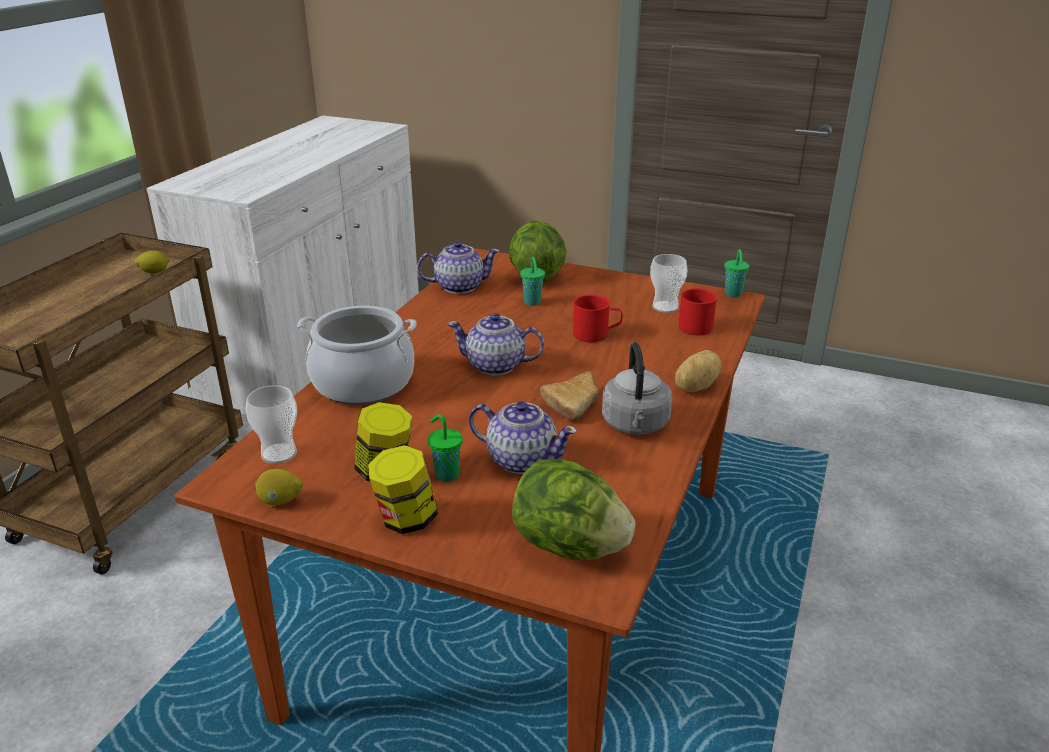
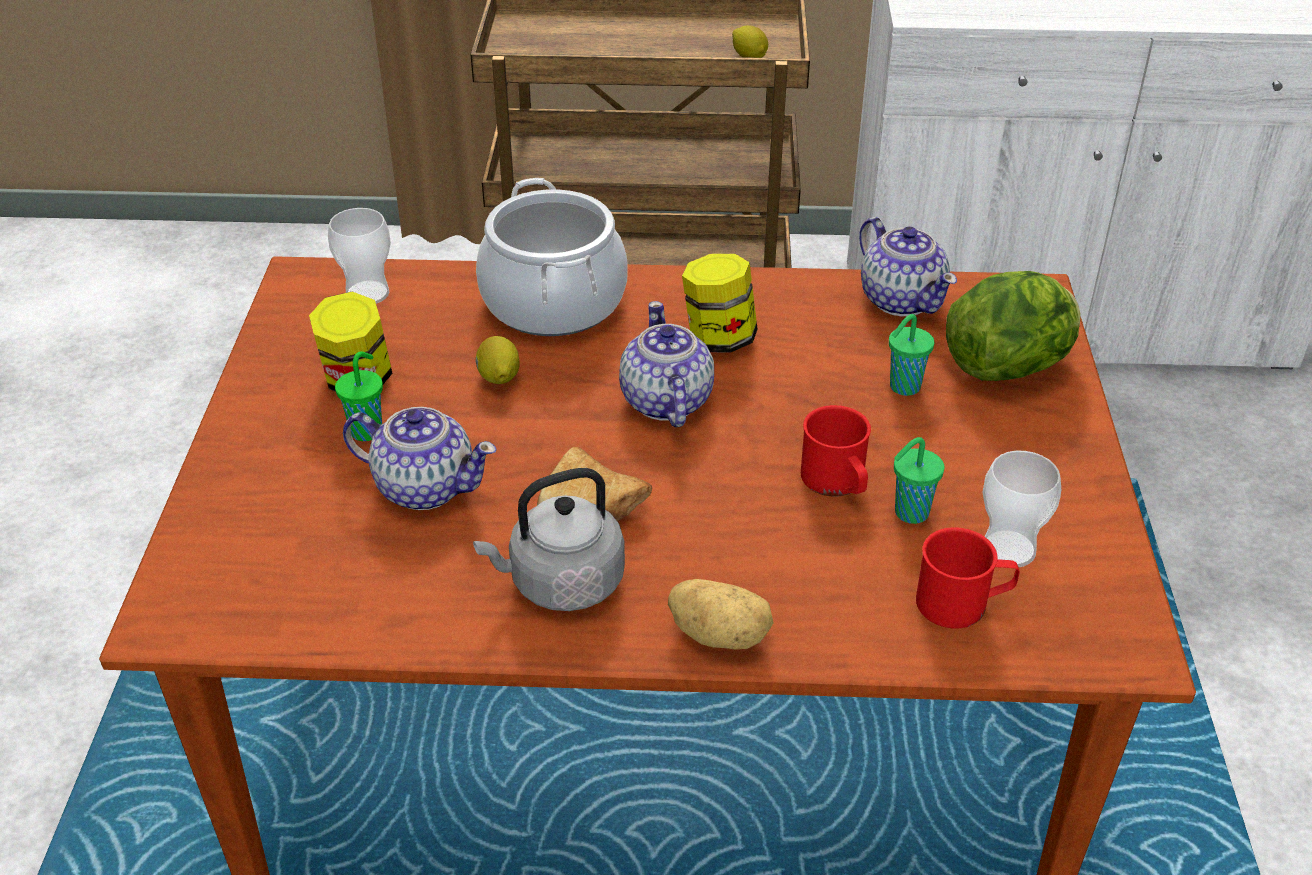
camera: 70 degrees right, 10 degrees up
(280, 501) = (276, 326): lemon -> lemon (499, 378)
(406, 519) = (266, 425): jar -> jar (719, 339)
(521, 459) = (424, 486): teapot -> teapot turned 75 degrees counterclockwise
(569, 547) = (242, 574): lettuce -> none
(733, 294) = (1147, 640): green cup -> green cup (909, 513)

